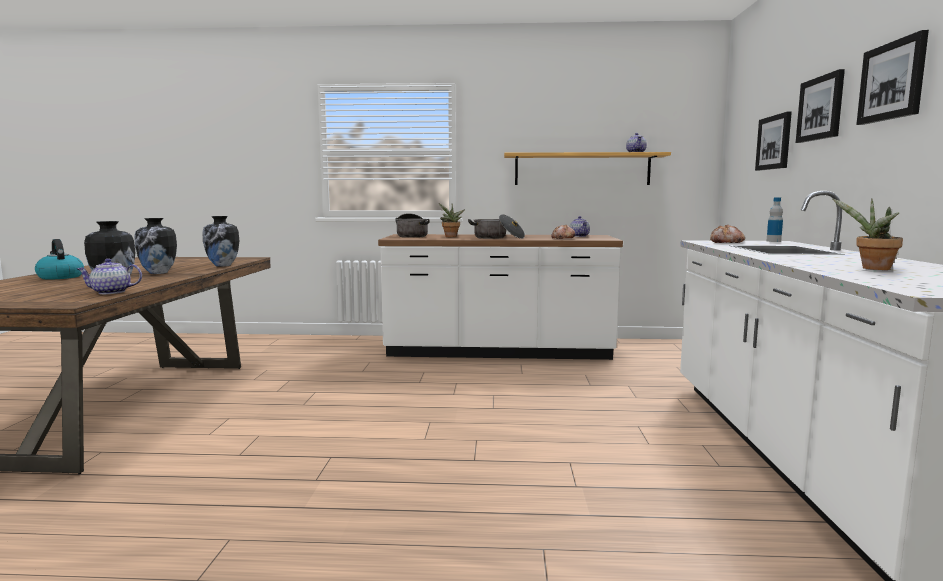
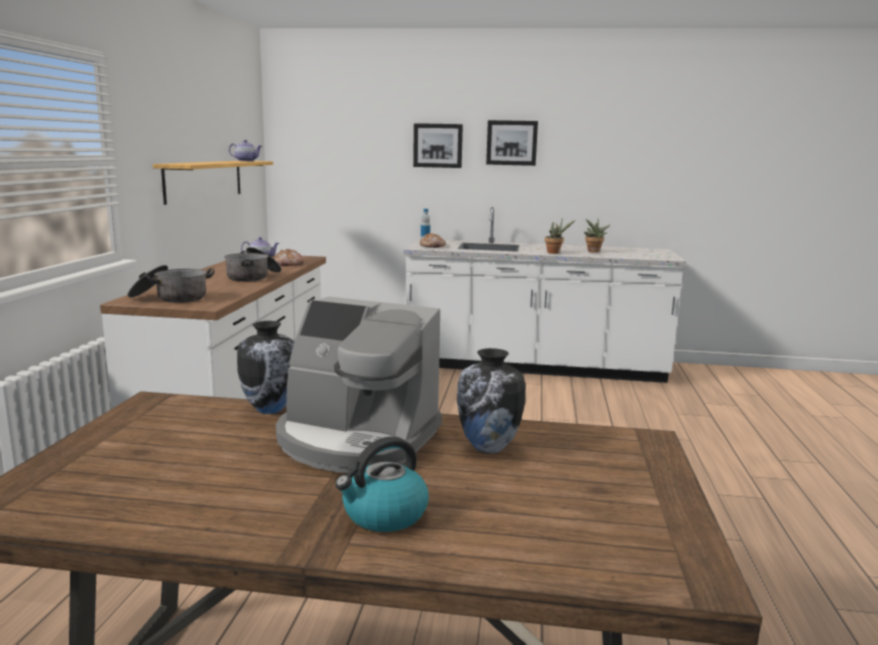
camera: 85 degrees left, 5 degrees up
(111, 292) = (565, 434): teapot -> none
(158, 273) = (356, 440): vase -> coffee machine
(450, 237) = (216, 287): potted plant -> potted plant (555, 253)
(774, 142) = (373, 161): picture -> none

